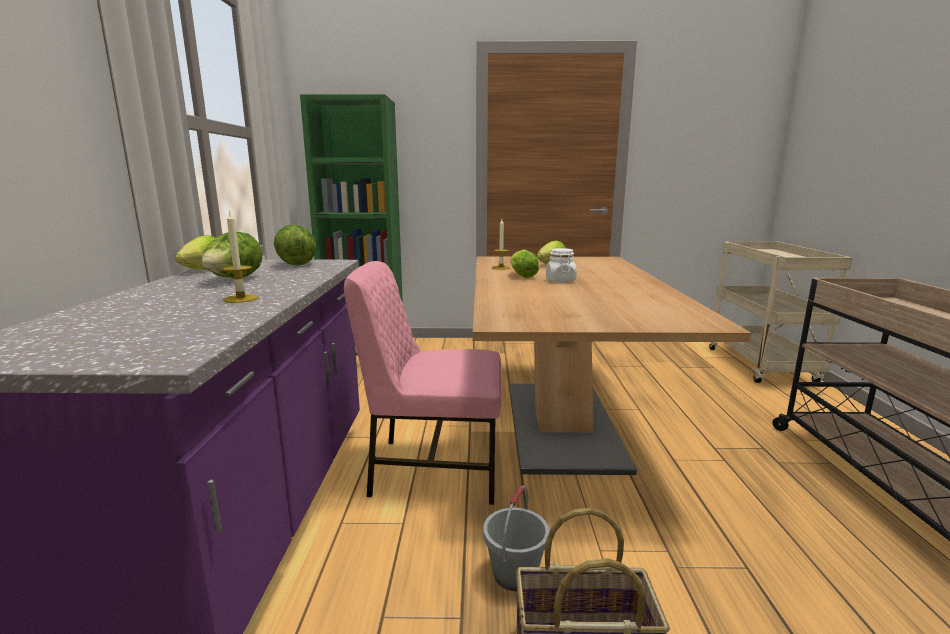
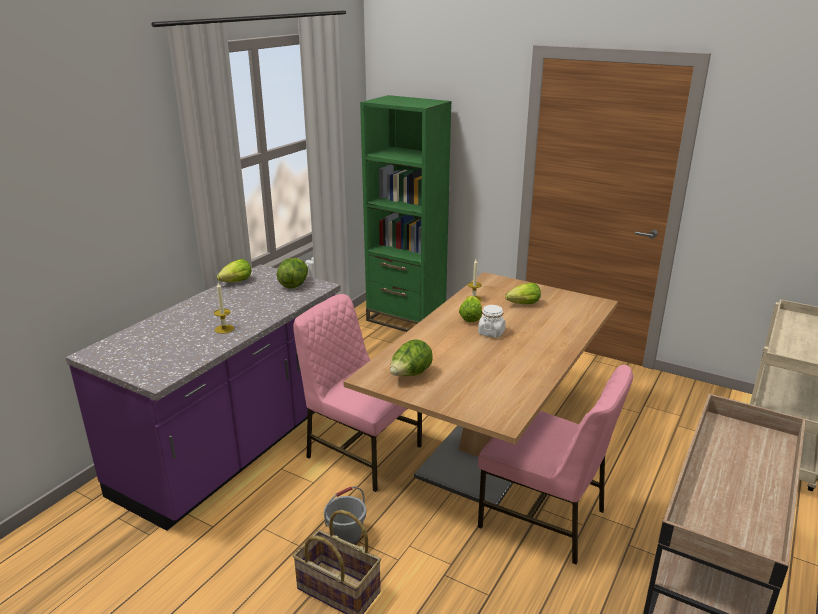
camera: 30 degrees right, 10 degrees up
(234, 279) = (240, 301): lettuce -> lettuce (410, 375)
(688, 466) = (544, 518): none -> pink chair

